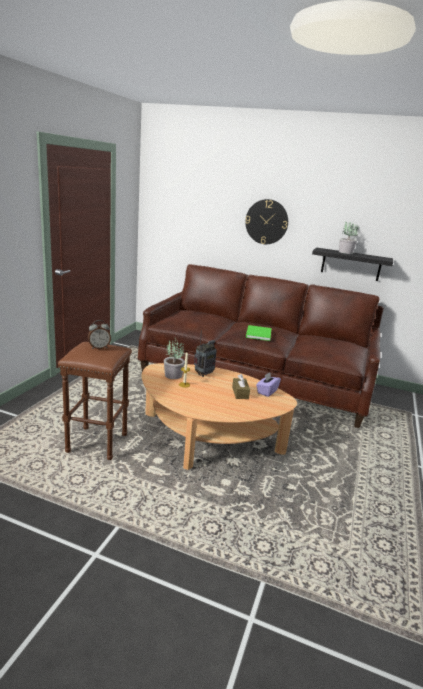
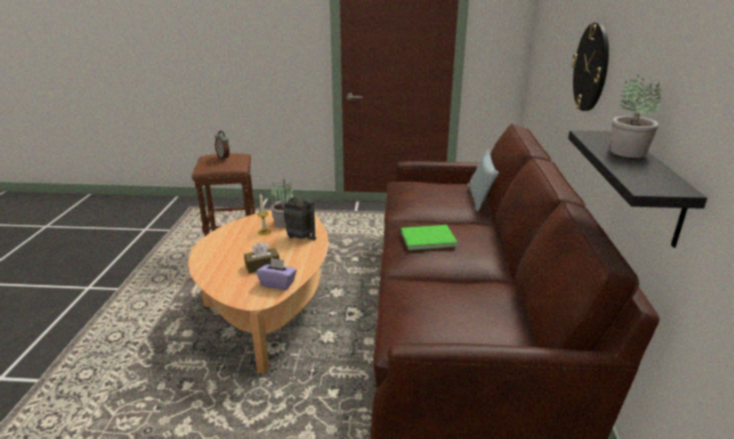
camera: 75 degrees right, 5 degrees up
(208, 313) = (480, 198): none -> blue pillow

